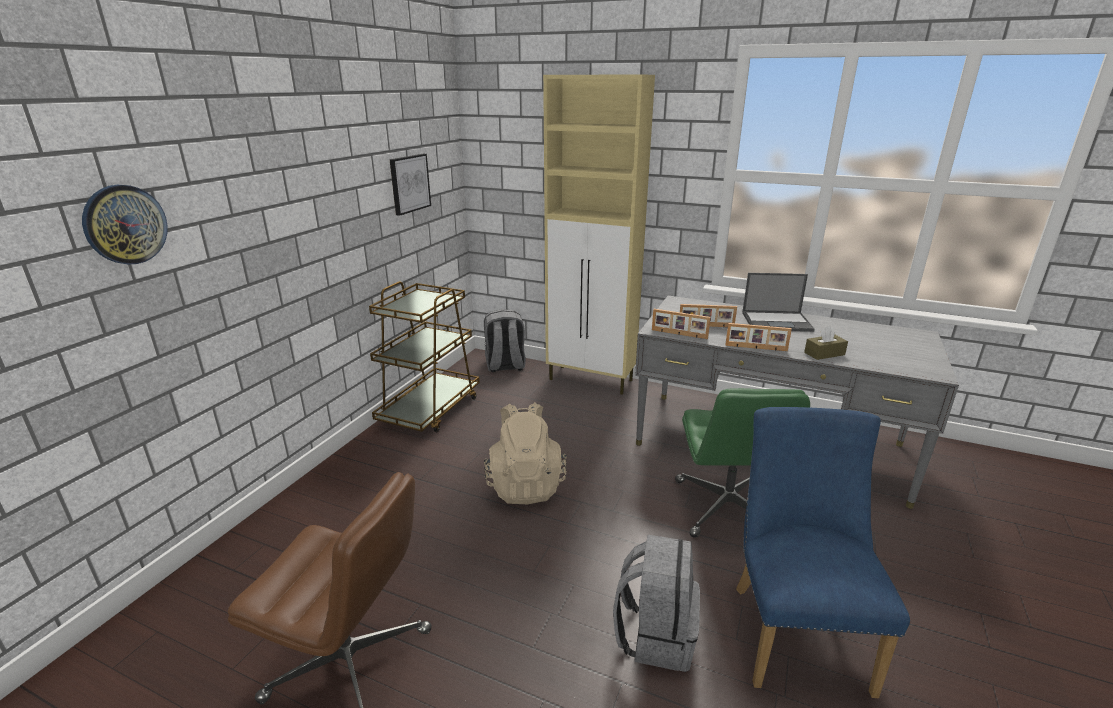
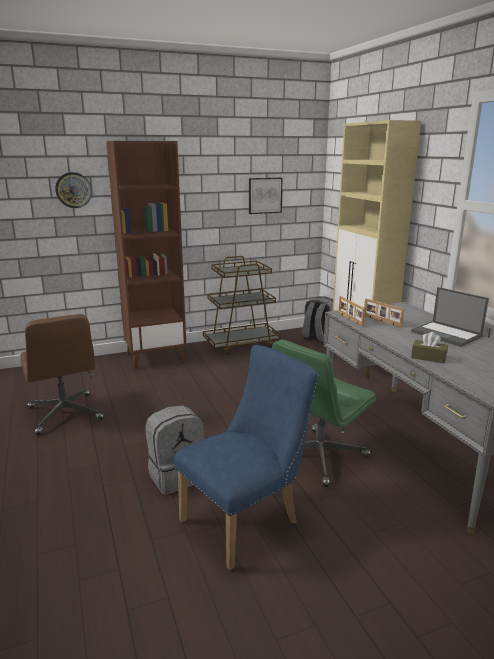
camera: 45 degrees right, 5 degrees down
(339, 483) = (156, 357): none -> brown bookcase
(525, 485) = (229, 392): beige backpack -> none
(756, 348) = (383, 339): picture frame -> none

